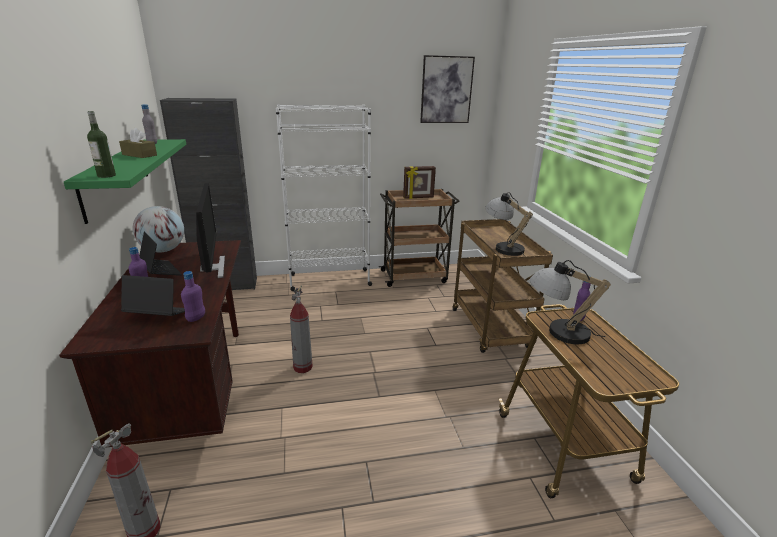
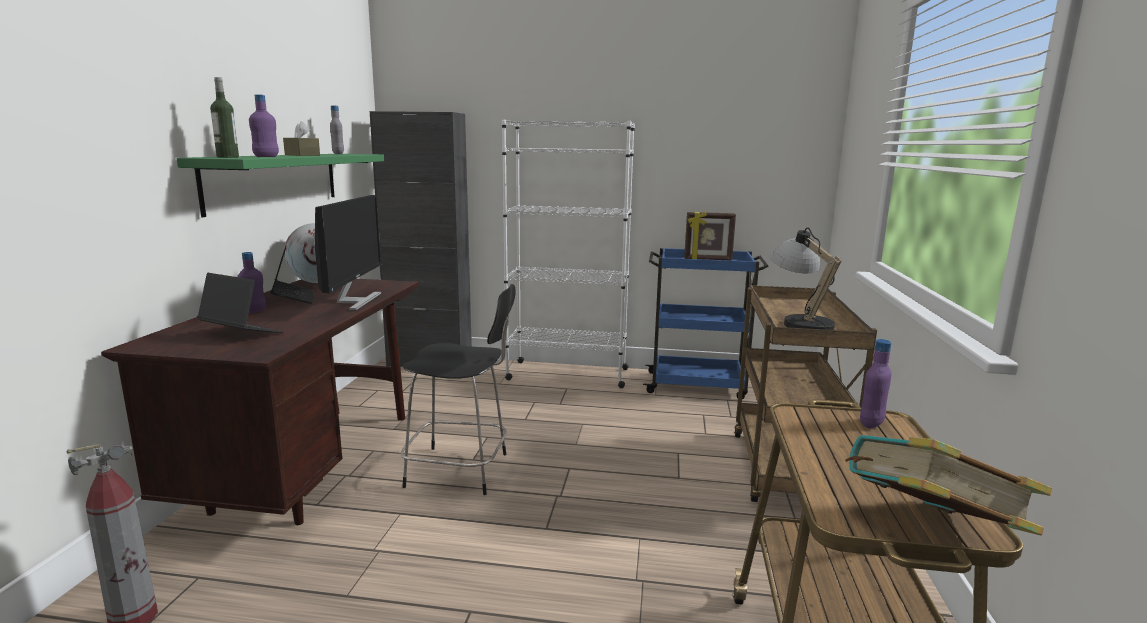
camera: 20 degrees right, 10 degrees down
(196, 318) = (278, 341): purple bottle -> purple bottle (266, 156)
(303, 367) = (461, 470): fire extinguisher -> black chair
(414, 276) = (697, 385): brown cart -> blue cart
(446, 90) = (761, 102): picture -> none
(557, 332) = (812, 435): table lamp -> none
(641, 383) = (929, 532): none -> book

